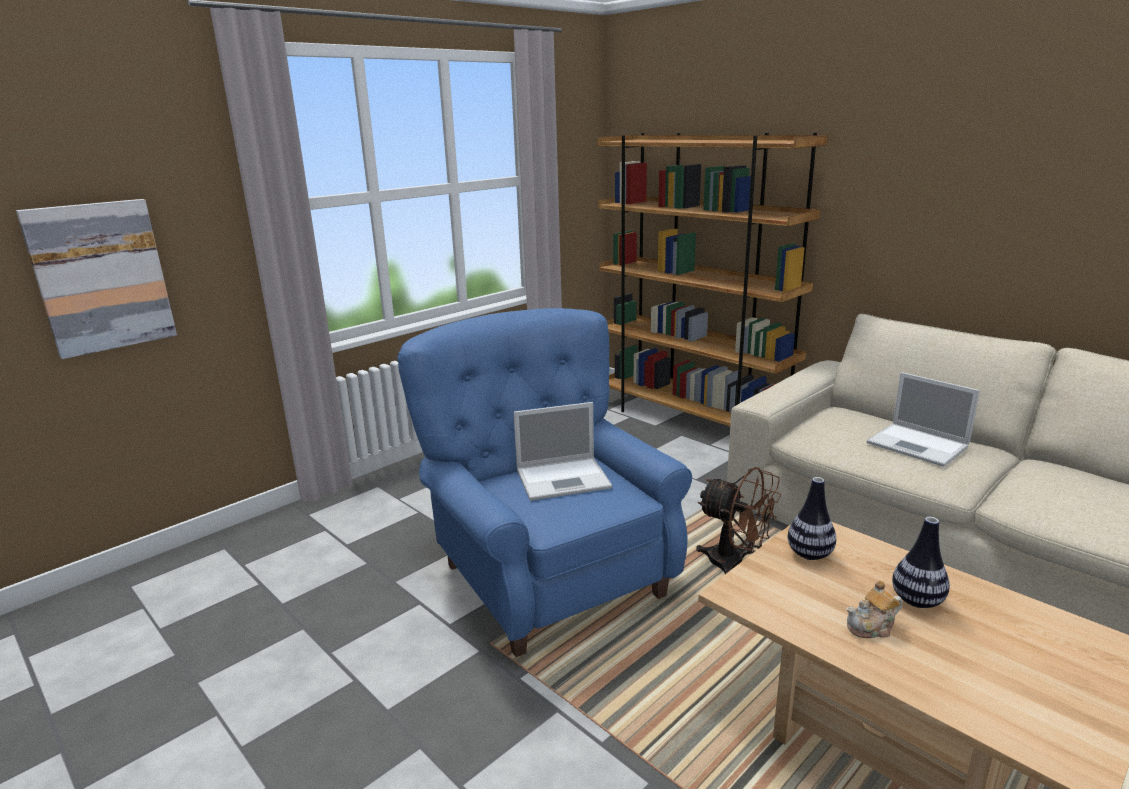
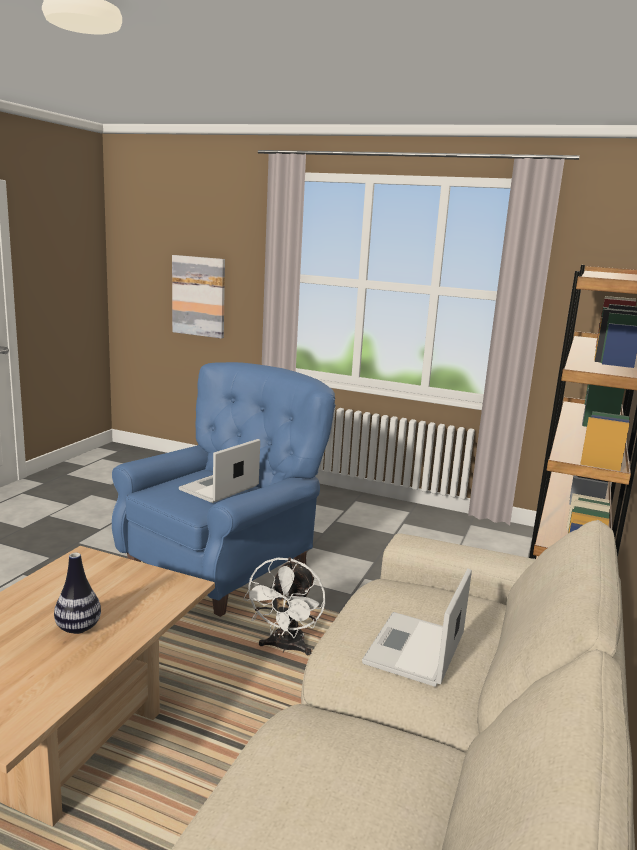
camera: 65 degrees right, 5 degrees down
(564, 478) = (218, 488): laptop -> laptop turned 75 degrees clockwise
(735, 564) = (285, 648): brown fan -> white fan
(809, 554) = (141, 583): vase -> none
(872, 627) = (41, 607): teapot -> none

